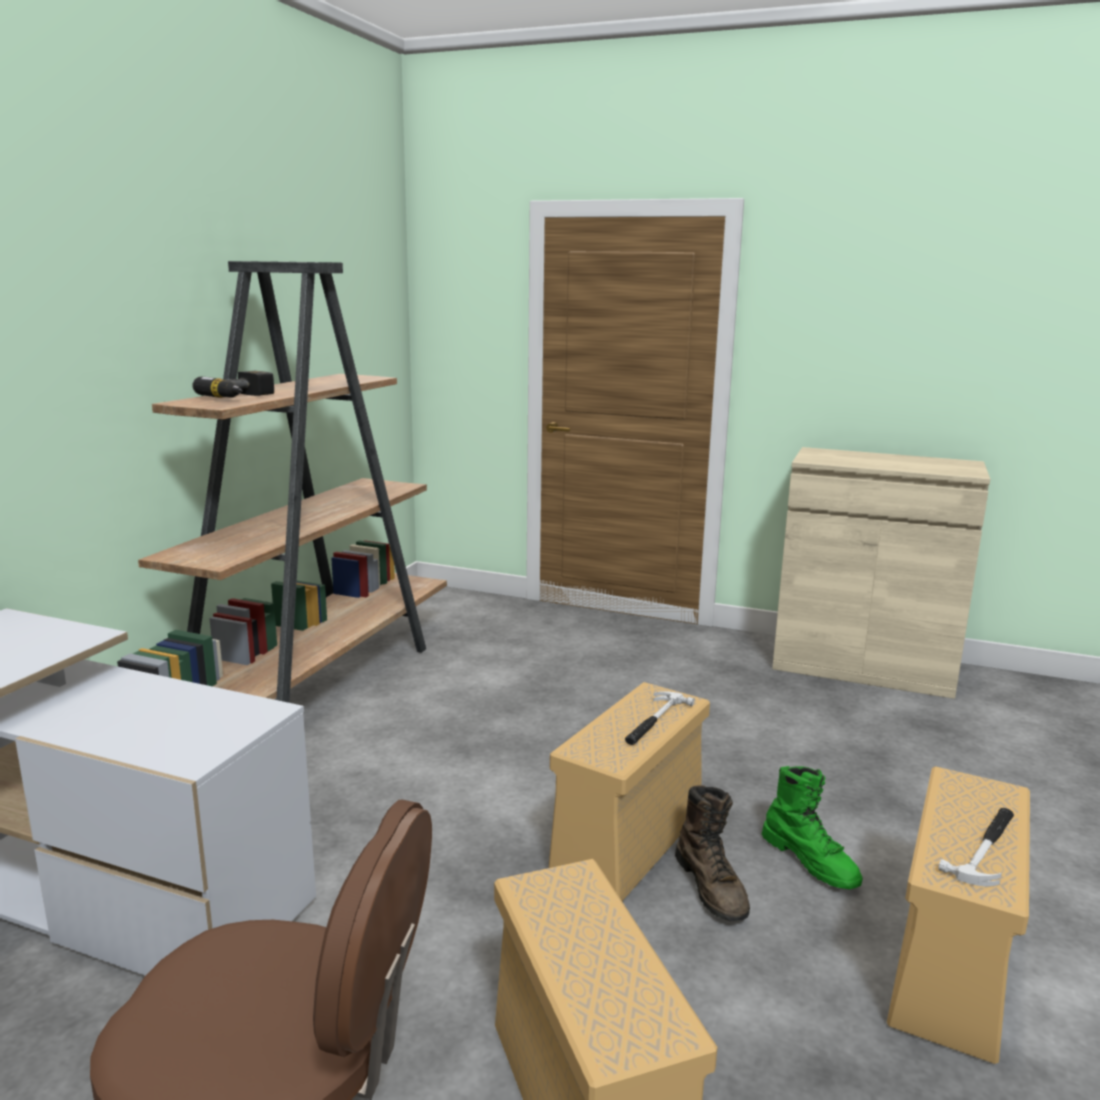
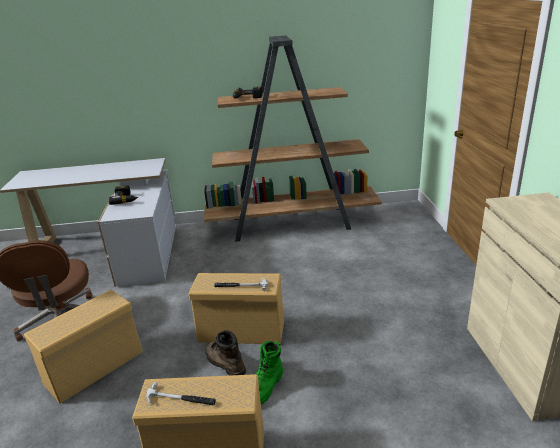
camera: 65 degrees right, 10 degrees up
(110, 722) = (126, 199): none -> power drill
(712, 887) = (224, 363): brown boot -> brown boot turned 90 degrees clockwise

